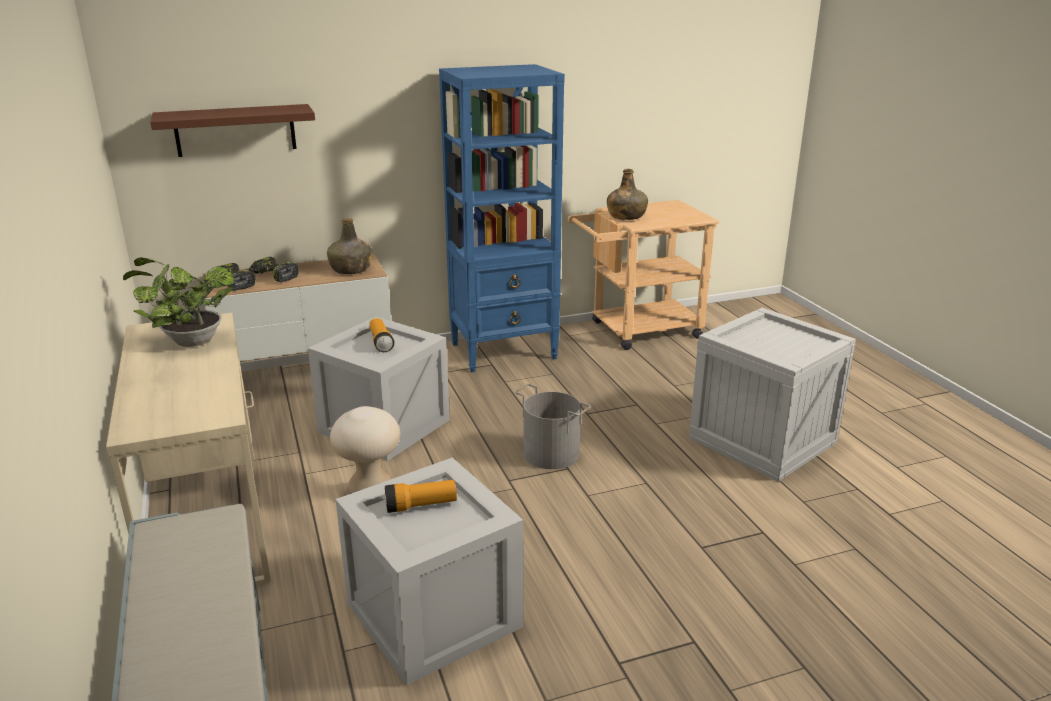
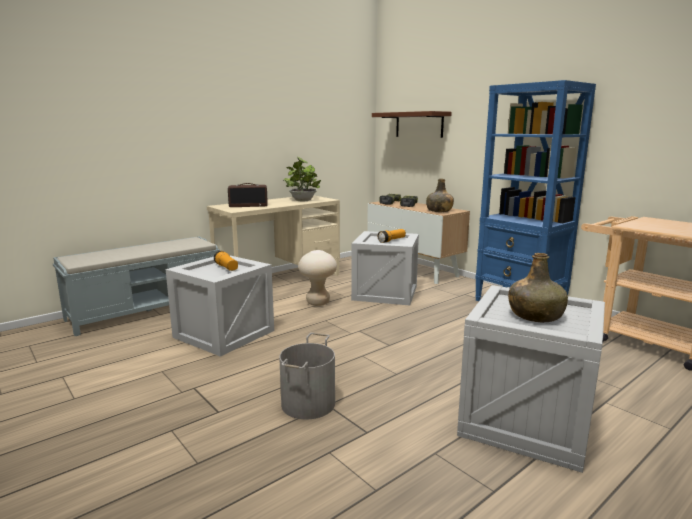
camera: 70 degrees right, 10 degrees down
(179, 398) = (248, 205): none -> radio
(551, 453) = (402, 337): grey bucket -> grey bucket (309, 403)
(626, 216) = (640, 221): green bottle -> green bottle (535, 316)

